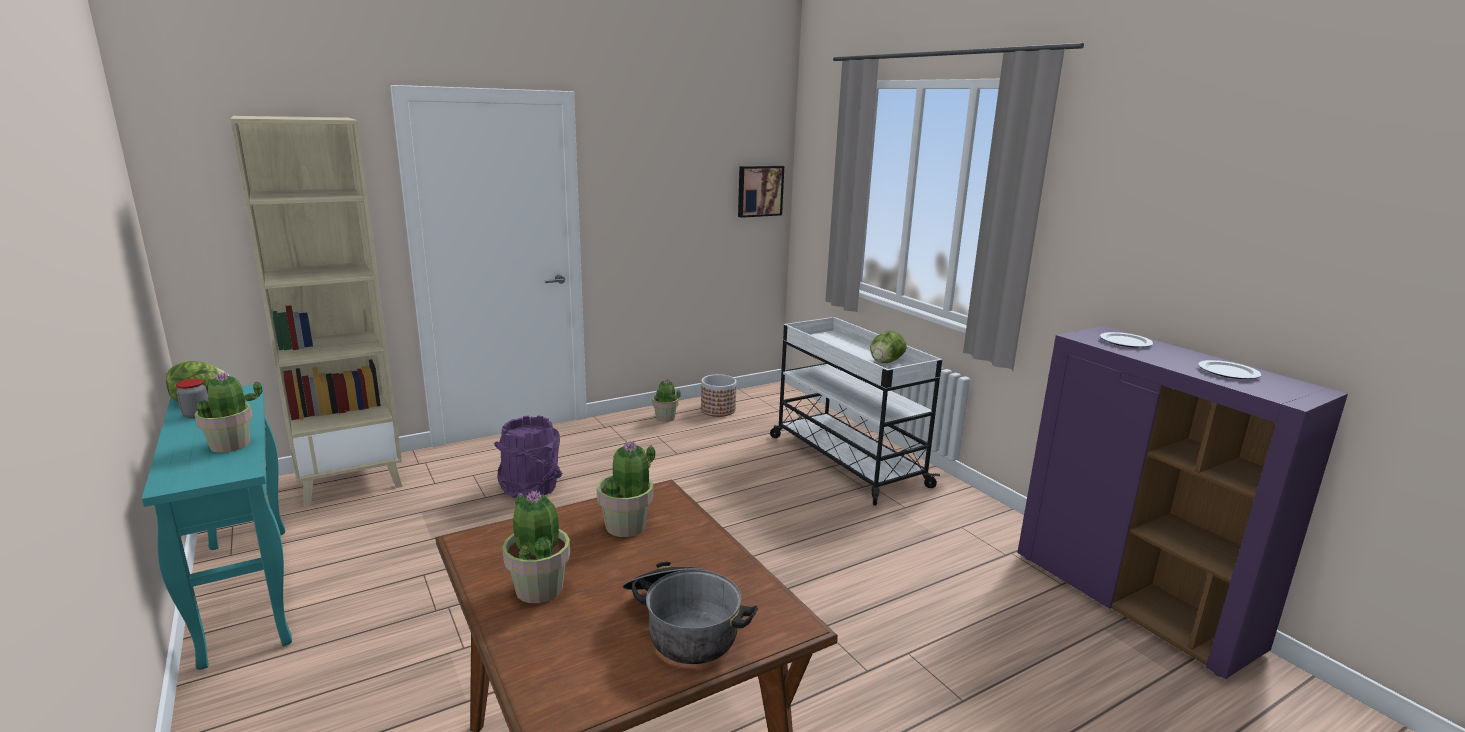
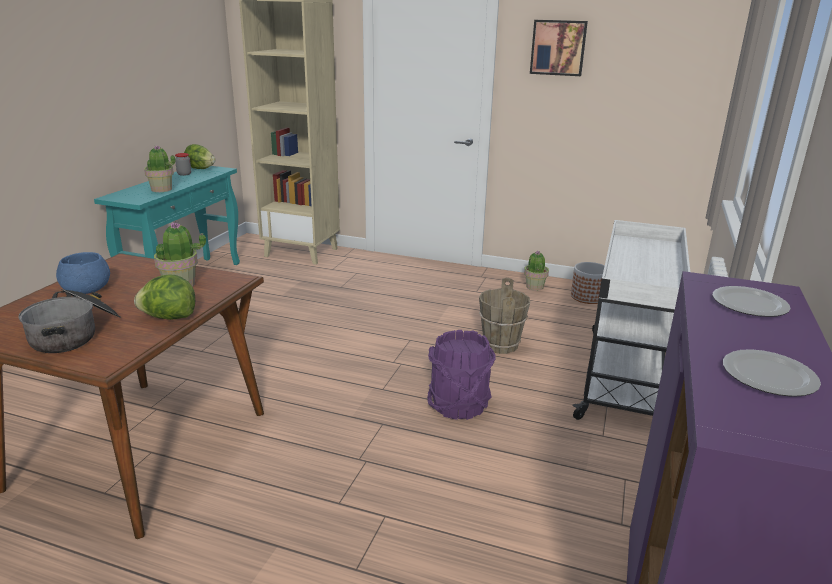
camera: 50 degrees right, 5 degrees up
(531, 488) = (370, 293): purple bucket -> purple bucket (458, 405)
(539, 588) = (86, 289): potted plant -> blue bowl
(732, 479) = (500, 345): none -> brown bucket
(759, 191) = (695, 83): picture -> picture (558, 47)
(885, 362) = (656, 280): lettuce -> lettuce (169, 317)

